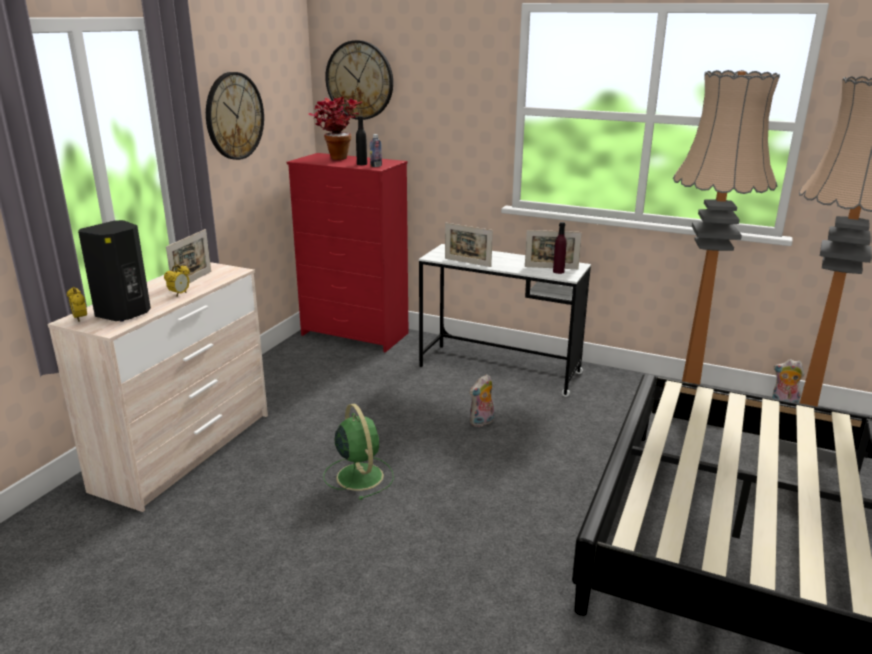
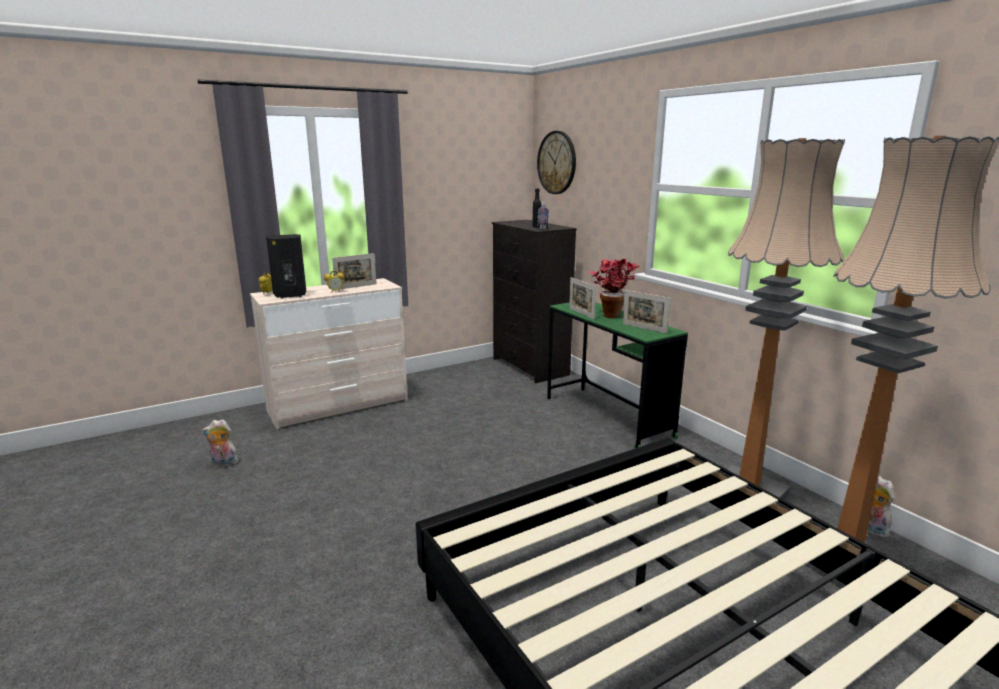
camera: 35 degrees right, 5 degrees down
(234, 116) = (444, 183): wall clock -> none
(336, 157) = (530, 222): potted plant -> potted plant (611, 314)
(355, 335) = (530, 367): red dresser -> black dresser
(359, 475) = (411, 452): green fan -> none
(482, 422) = (541, 448): plush toy -> plush toy (223, 464)
(499, 369) = (607, 417): white desk -> green desk
(558, 271) = (645, 332): purple bottle -> none

